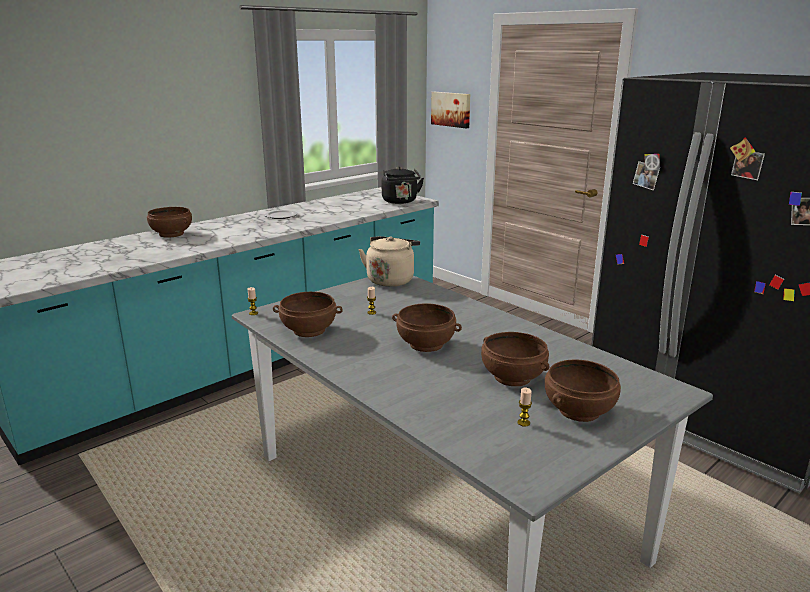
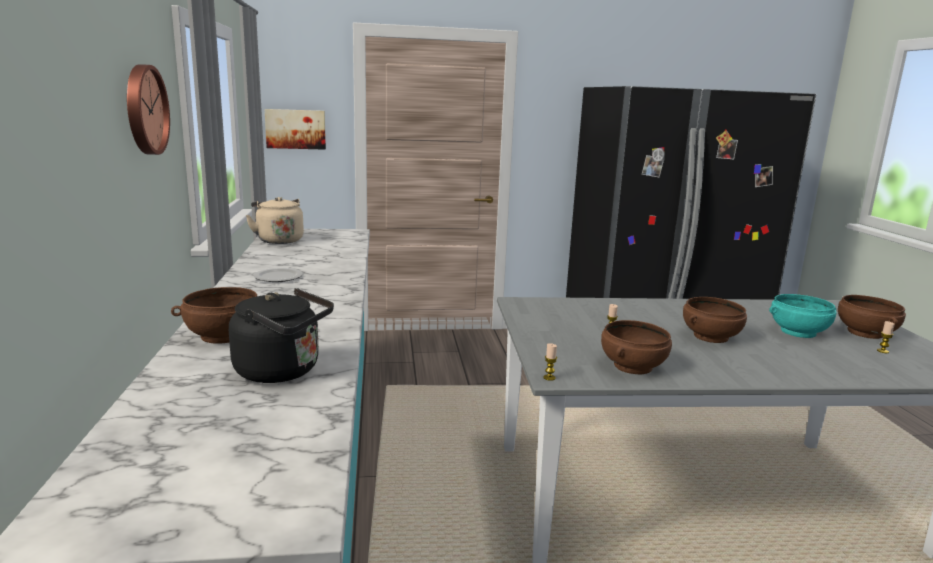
camera: 55 degrees left, 5 degrees down
(203, 99) = (144, 110): none -> wall clock
(391, 280) = (528, 306): beige kettle -> beige kettle (279, 240)
(400, 202) = (343, 237): black kettle -> black kettle (282, 371)
(512, 378) = (798, 332): brown bowl -> turquoise bowl

